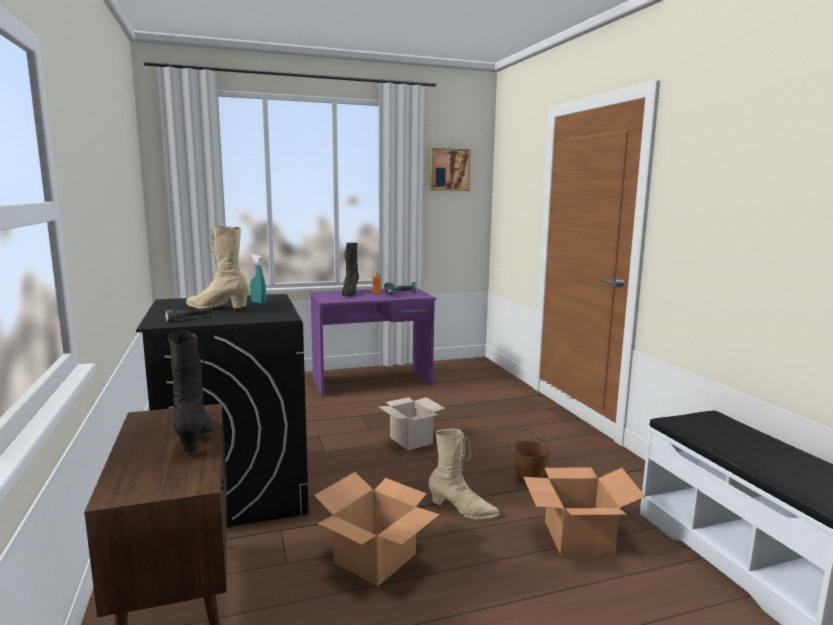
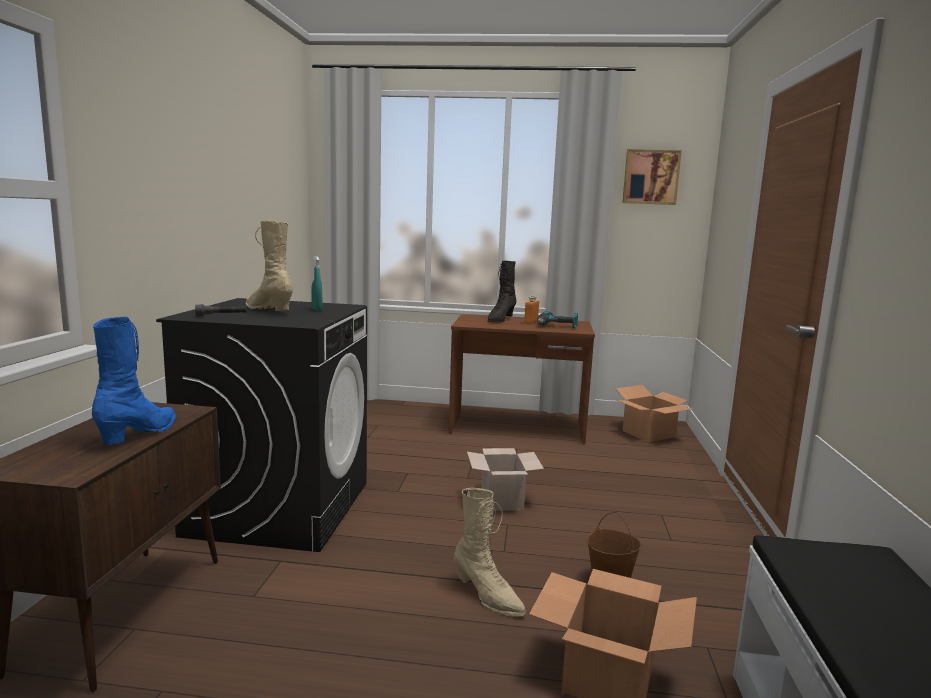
camera: 25 degrees right, 0 degrees up
(195, 438) = (140, 434): black boot -> blue boot
(372, 382) = (518, 428): purple desk -> brown desk
(375, 557) = (341, 620): cardboard box -> cardboard box (649, 433)

